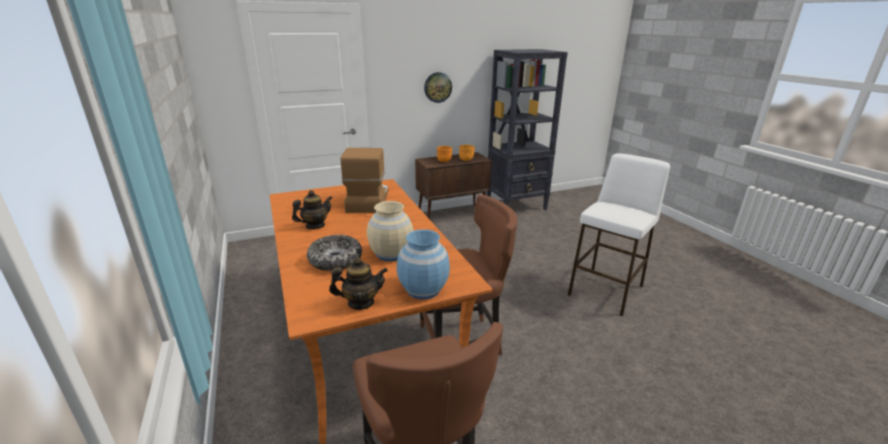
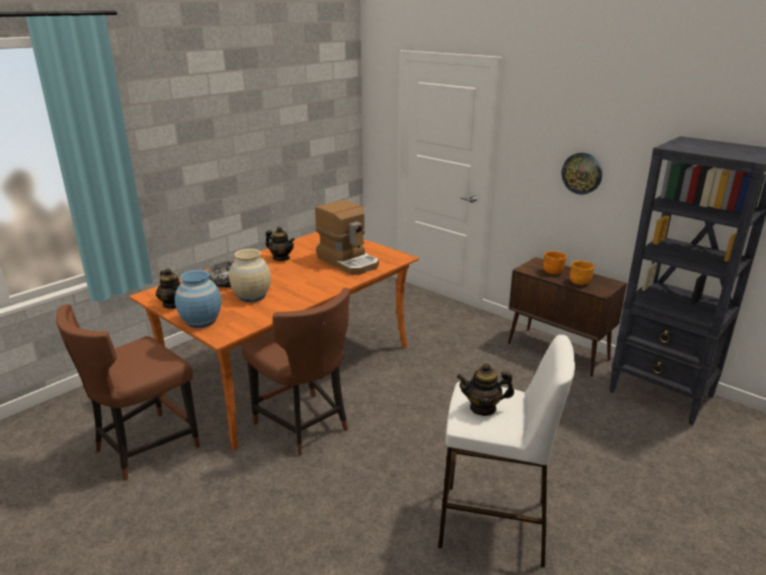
camera: 65 degrees right, 0 degrees up
(367, 201) = (349, 261): coffee machine -> coffee machine turned 75 degrees clockwise
(622, 212) = (483, 408): none -> teapot

